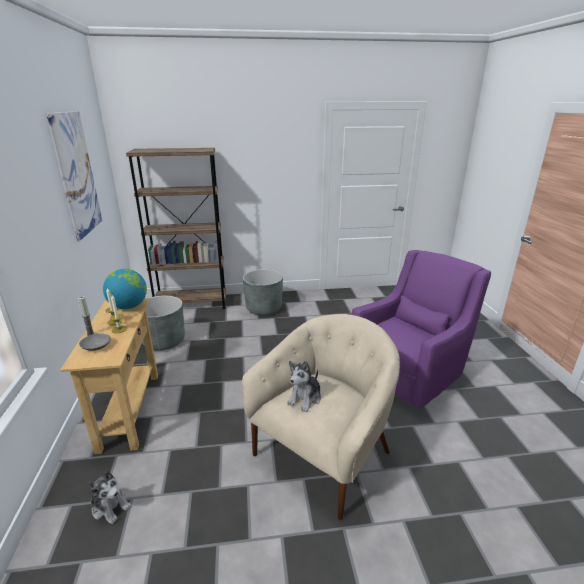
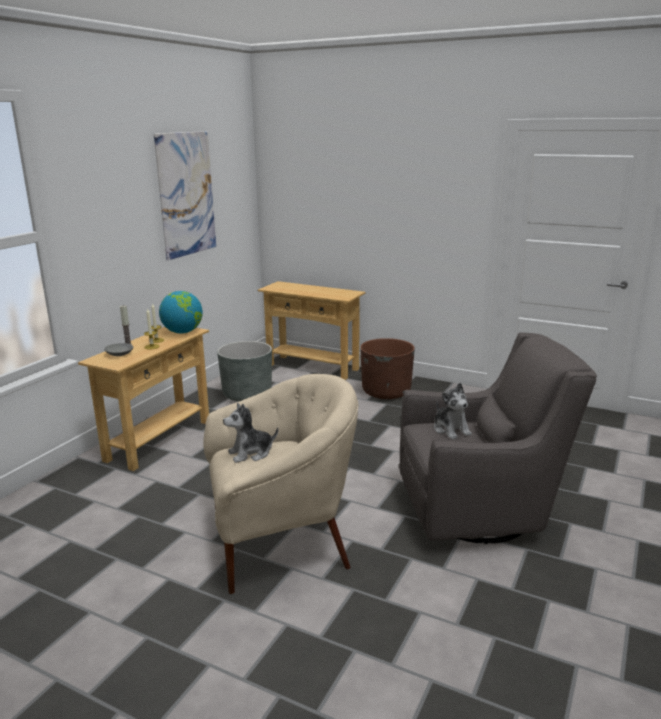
camera: 35 degrees right, 5 degrees down
(110, 506) = (76, 500): plush toy -> plush toy (451, 430)
(191, 304) = (312, 367): brown bookcase -> beige console table
(264, 308) = (386, 391): grey planter -> brown planter
(409, 374) = (481, 511): purple armchair -> grey armchair

